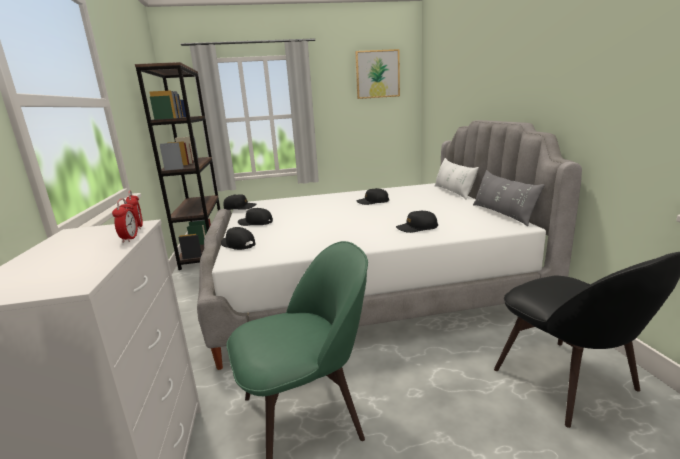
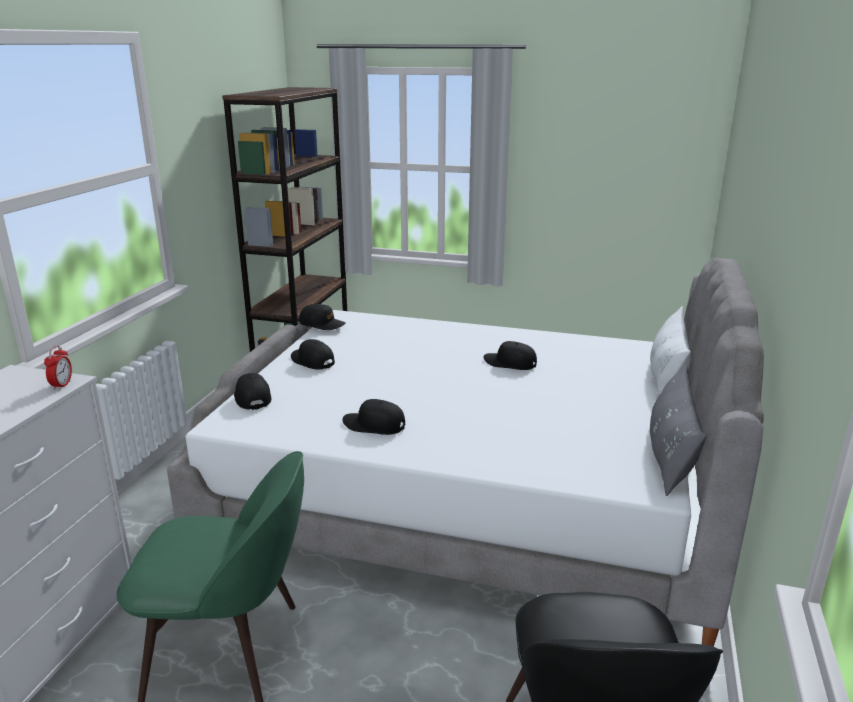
camera: 25 degrees right, 5 degrees up
(130, 239) = (33, 405): alarm clock -> none
(377, 74) = (639, 111): picture -> none
(417, 228) = (498, 442): black cap -> black cap (374, 425)

